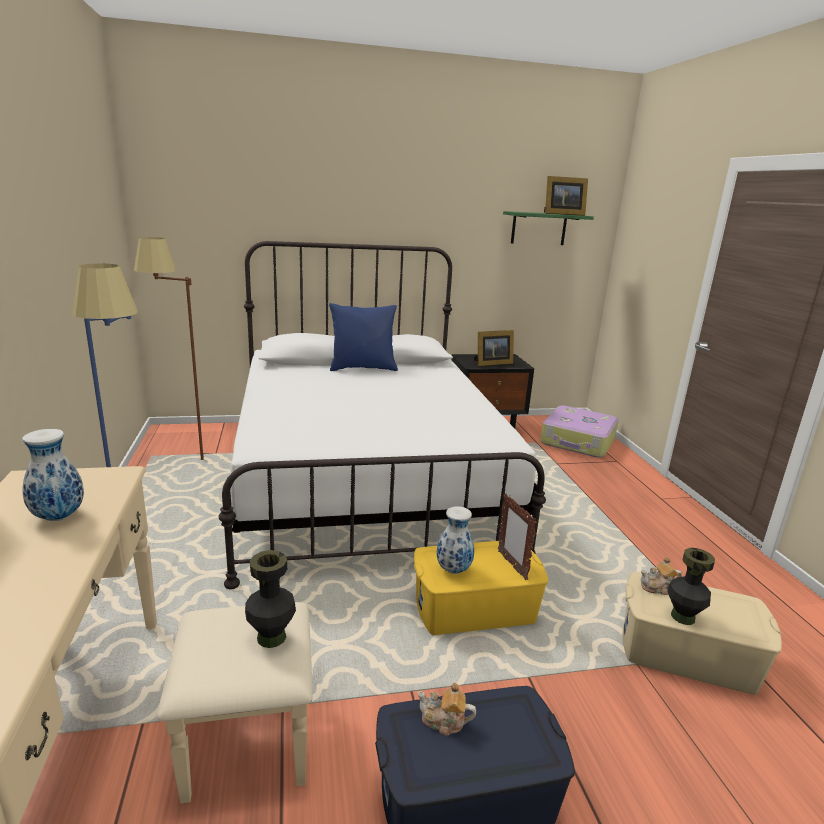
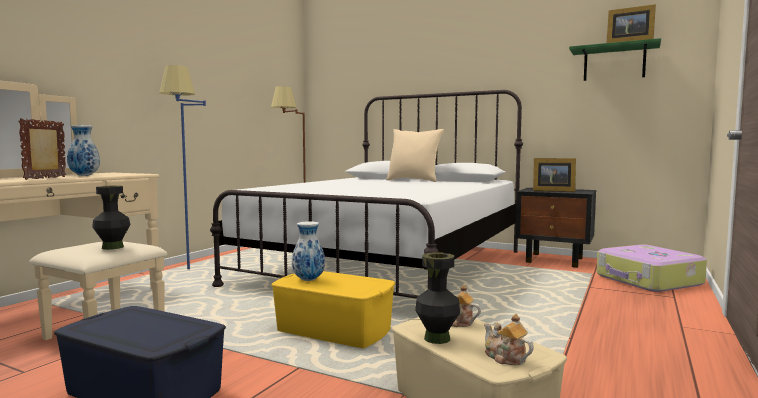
camera: 40 degrees right, 15 degrees down
(363, 368) = (413, 180): blue pillow -> beige pillow
(444, 721) = (144, 318): teapot -> teapot (505, 358)
(512, 565) = (355, 287): picture frame -> picture frame (46, 178)

